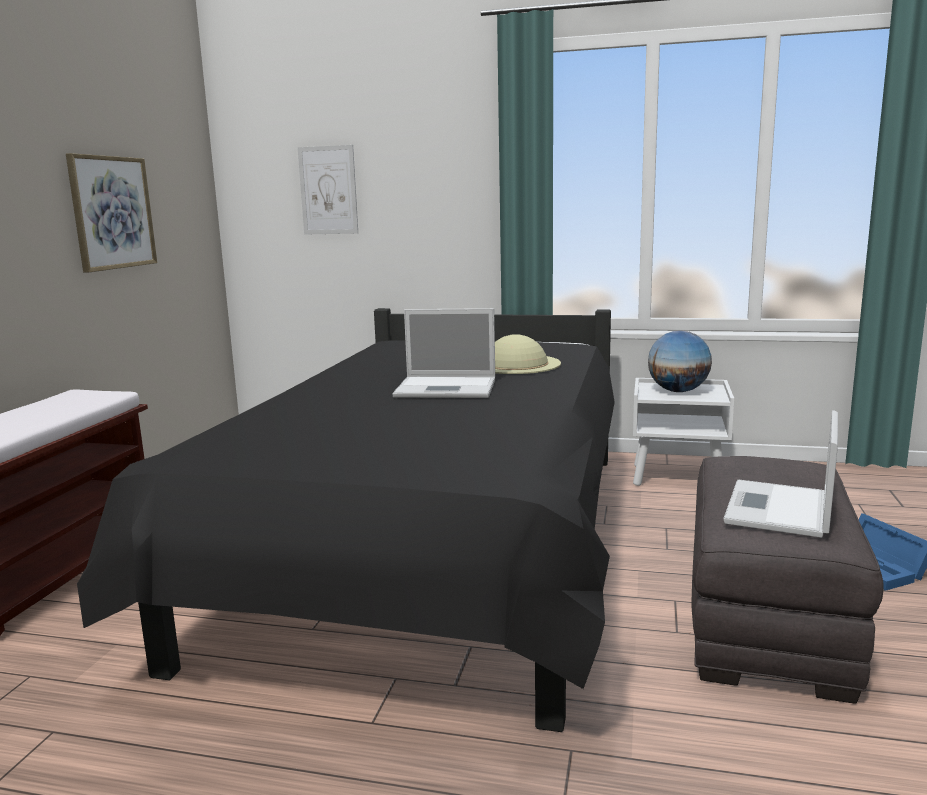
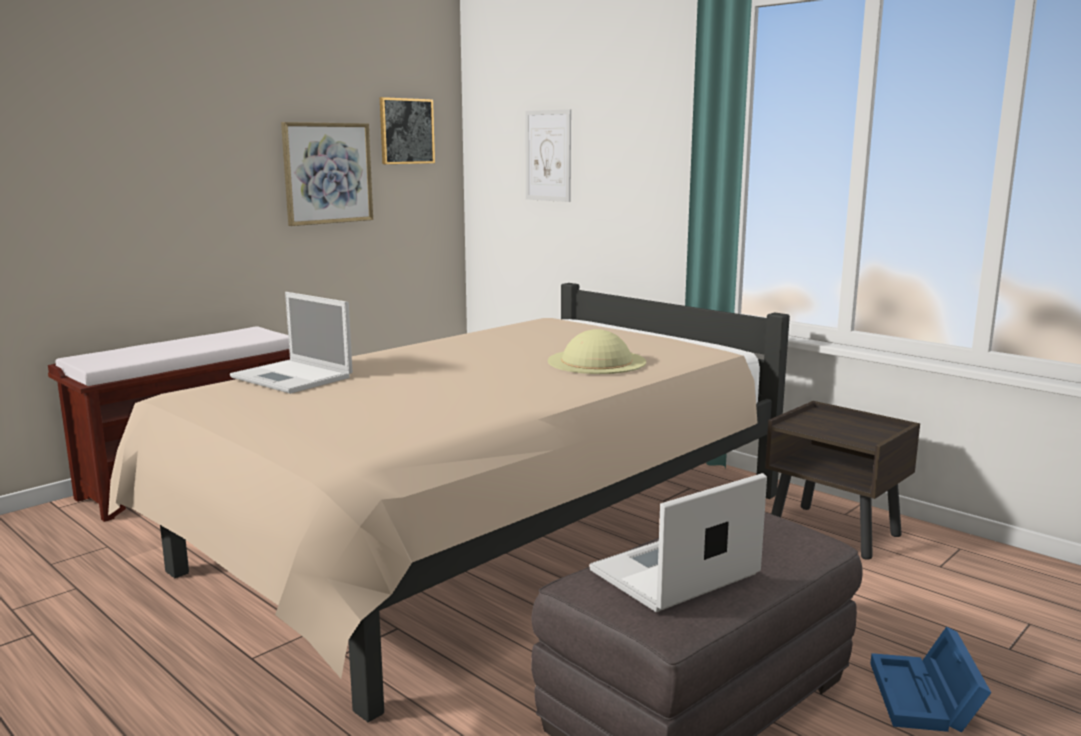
camera: 30 degrees right, 0 degrees up
(172, 168) = (406, 131): none -> picture
(435, 550) = (483, 537): black bed -> beige bed
(448, 388) = (478, 375): laptop -> laptop (293, 377)
(677, 391) = (837, 425): globe -> none
(678, 477) = (835, 532): white nightstand -> brown nightstand

